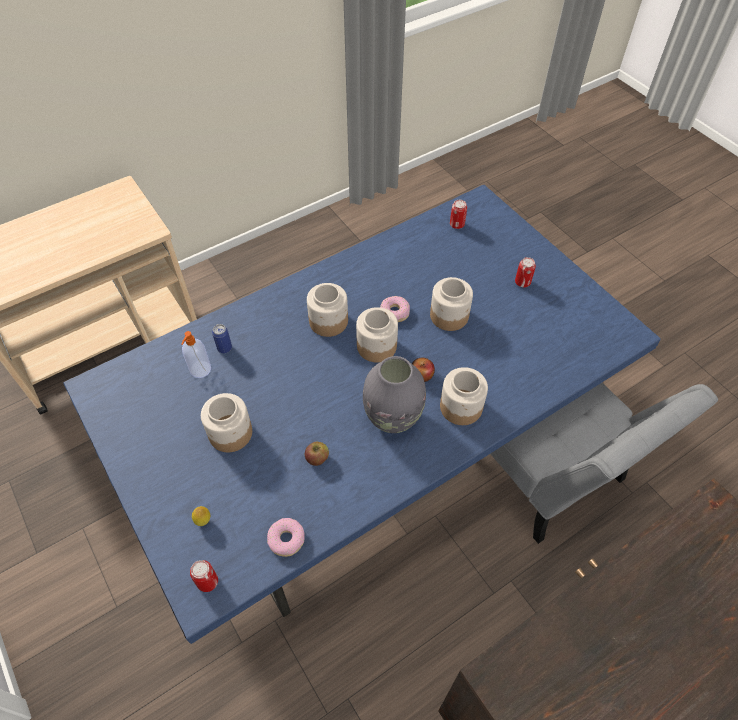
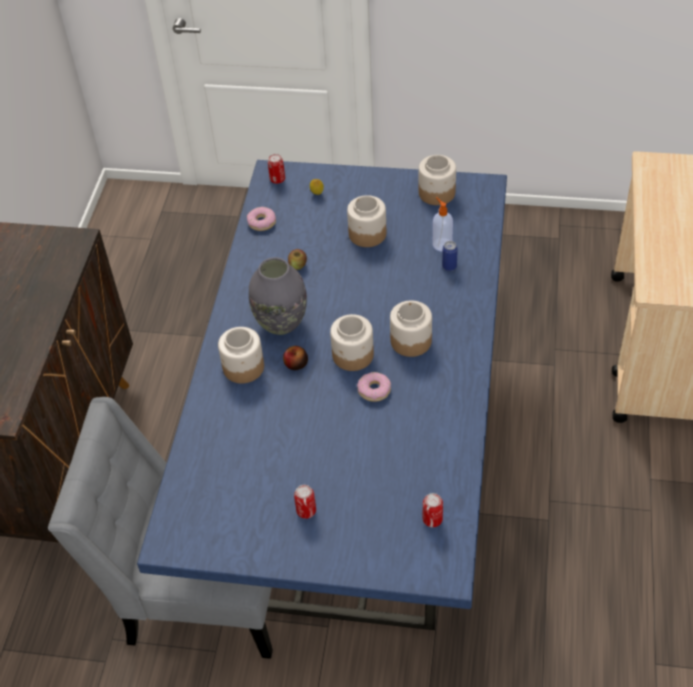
camera: 135 degrees right, 5 degrees down
(449, 316) = (330, 425): jar -> jar (436, 193)

